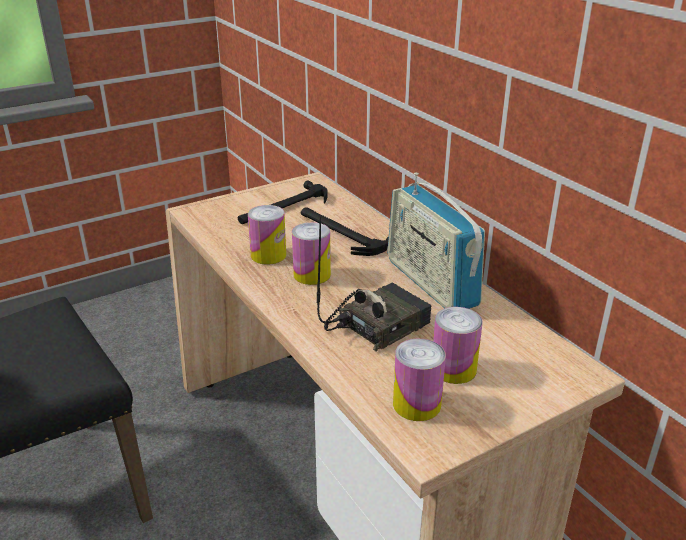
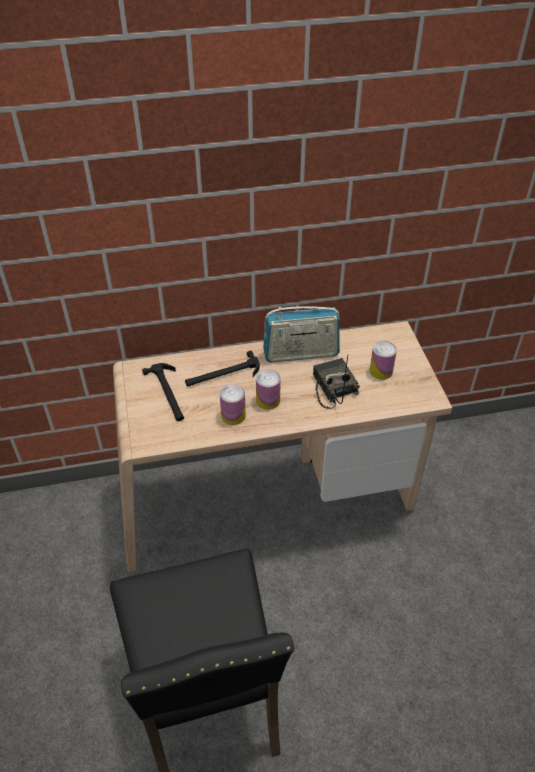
camera: 70 degrees left, 15 degrees up
(416, 404) = (402, 392): can -> none

